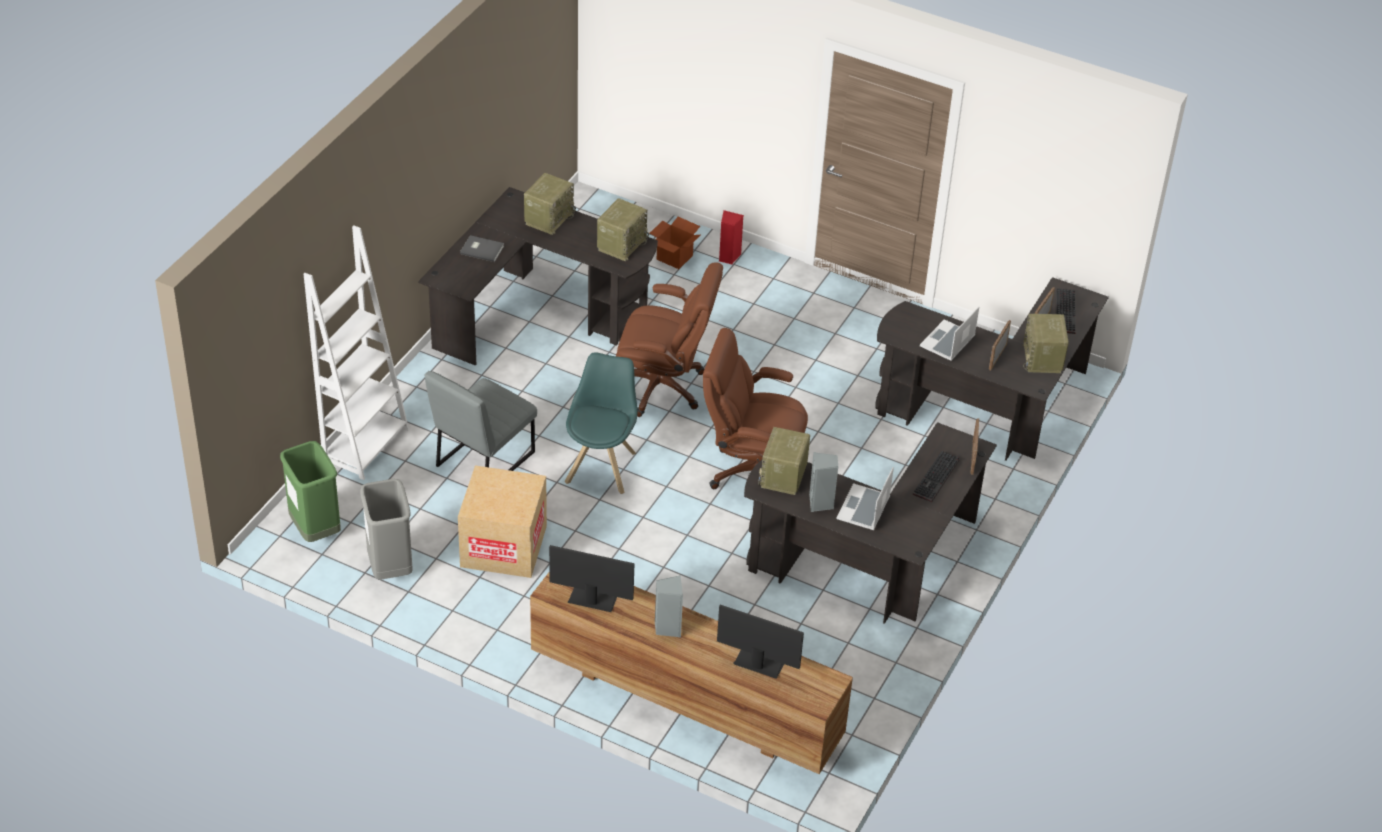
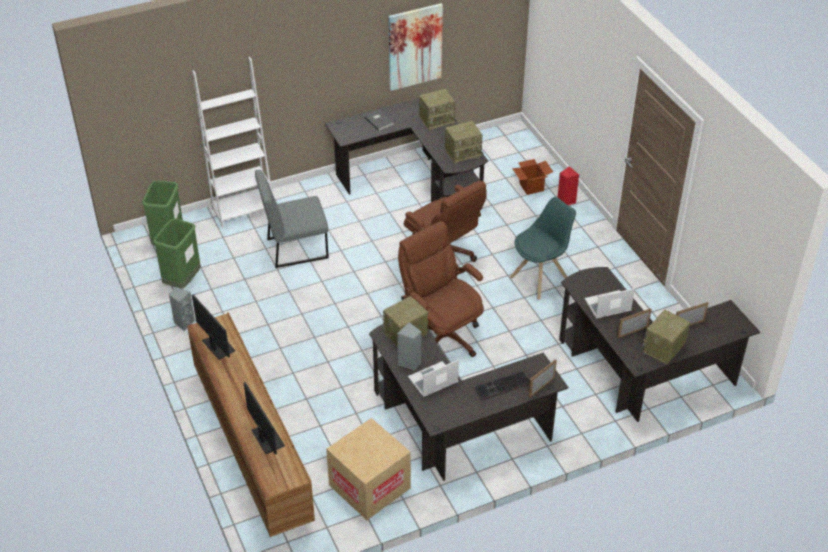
camera: 40 degrees right, 0 degrees up
(390, 567) = (182, 281): grey trash can -> green trash can
(488, 132) = (415, 46): none -> picture
(503, 546) = (253, 301): cardboard box -> cardboard box (369, 486)
(601, 467) = (356, 286): turquoise chair -> turquoise chair (540, 278)
(667, 627) = (239, 387): grey speaker -> grey speaker (184, 323)
(1066, 313) = (715, 327): keyboard -> none

